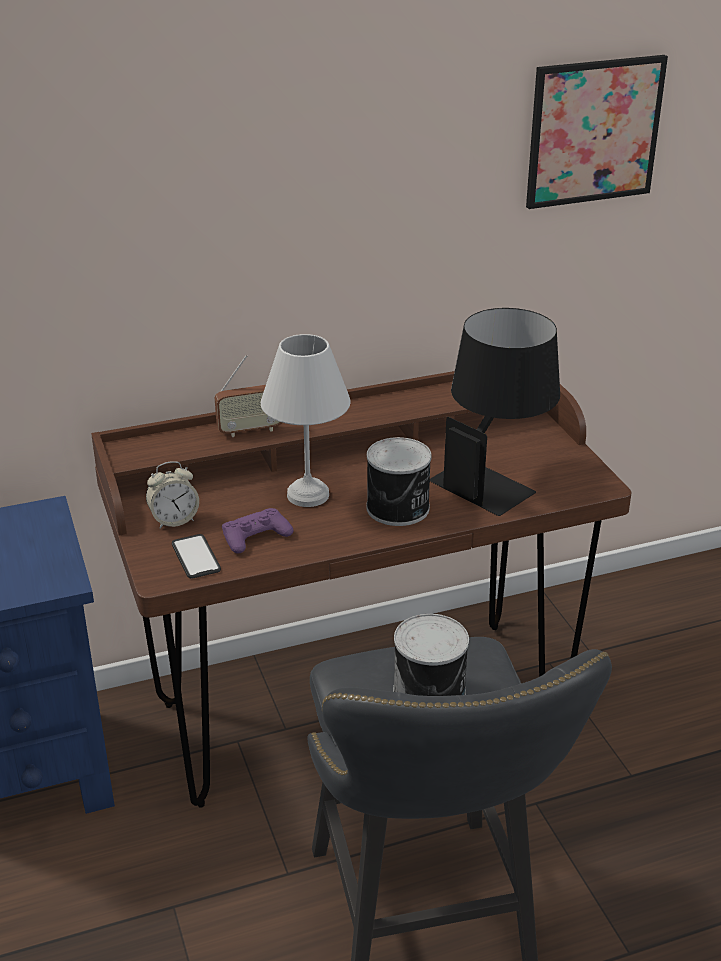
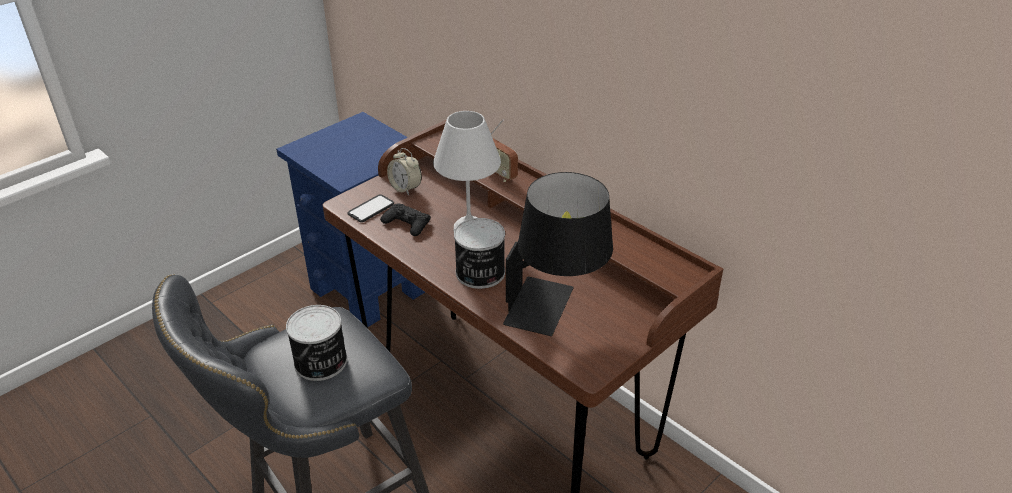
camera: 65 degrees right, 5 degrees up
(256, 536) = (407, 223): purple game controller -> black game controller
(594, 131) = (819, 94): picture -> none

